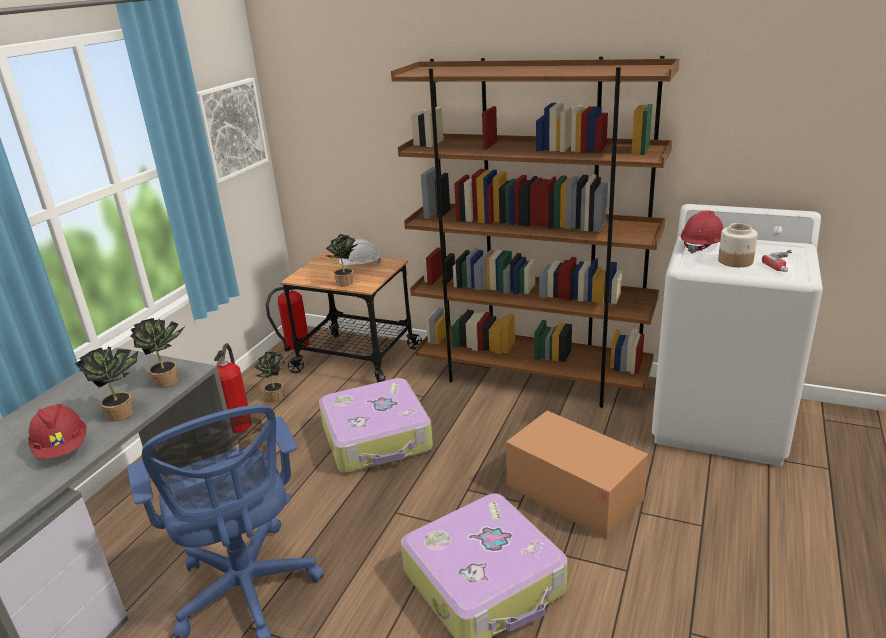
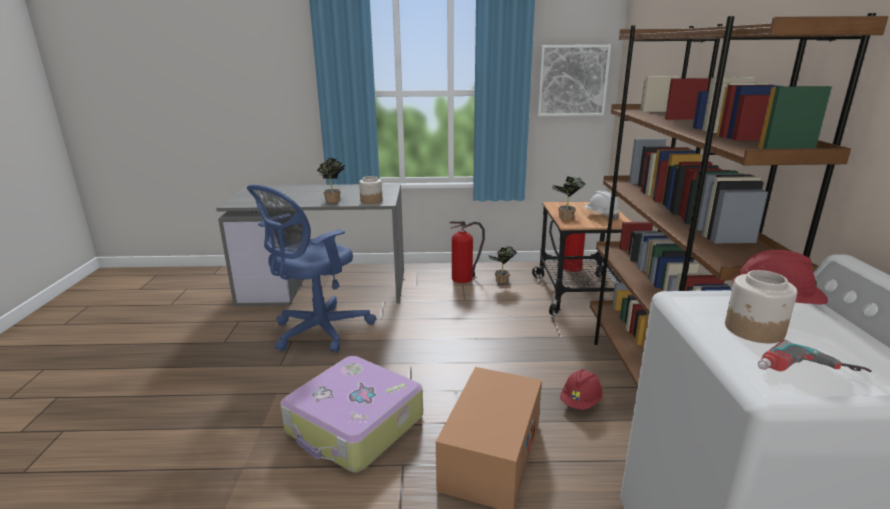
camera: 65 degrees right, 5 degrees down
(63, 448) = (298, 199): red hard hat -> red hard hat (580, 402)
(170, 381) = (371, 201): potted plant -> jar
(377, 438) = (488, 332): suitcase -> none

